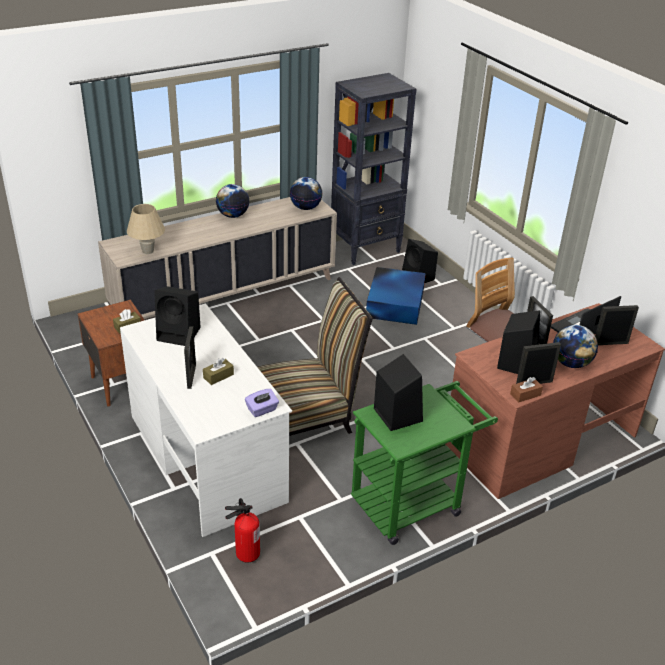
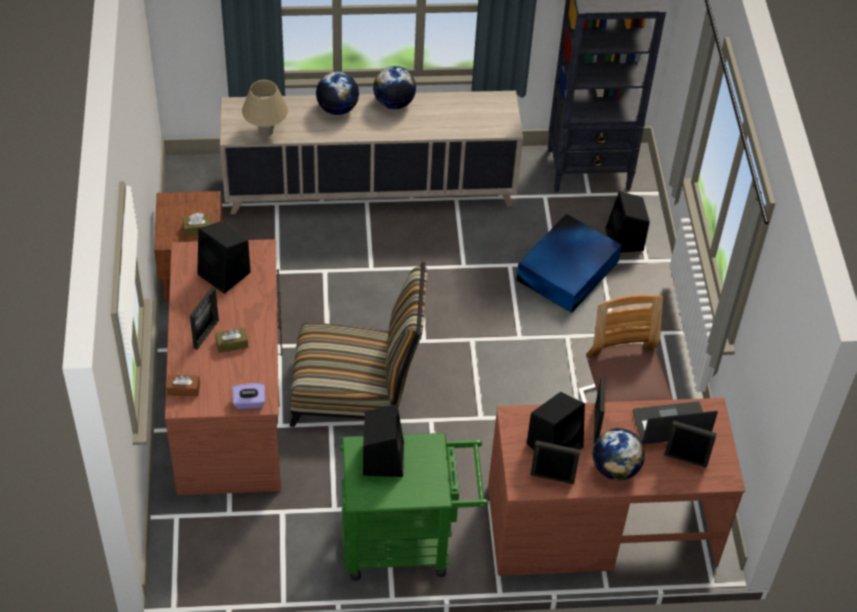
camera: 25 degrees right, 15 degrees up
(207, 457) = (230, 404): white desk -> brown desk
(245, 553) = (207, 529): fire extinguisher -> none
(305, 208) = (489, 117): globe -> globe (337, 108)
(525, 394) = (530, 488): brown tissue box -> brown tissue box (183, 389)

